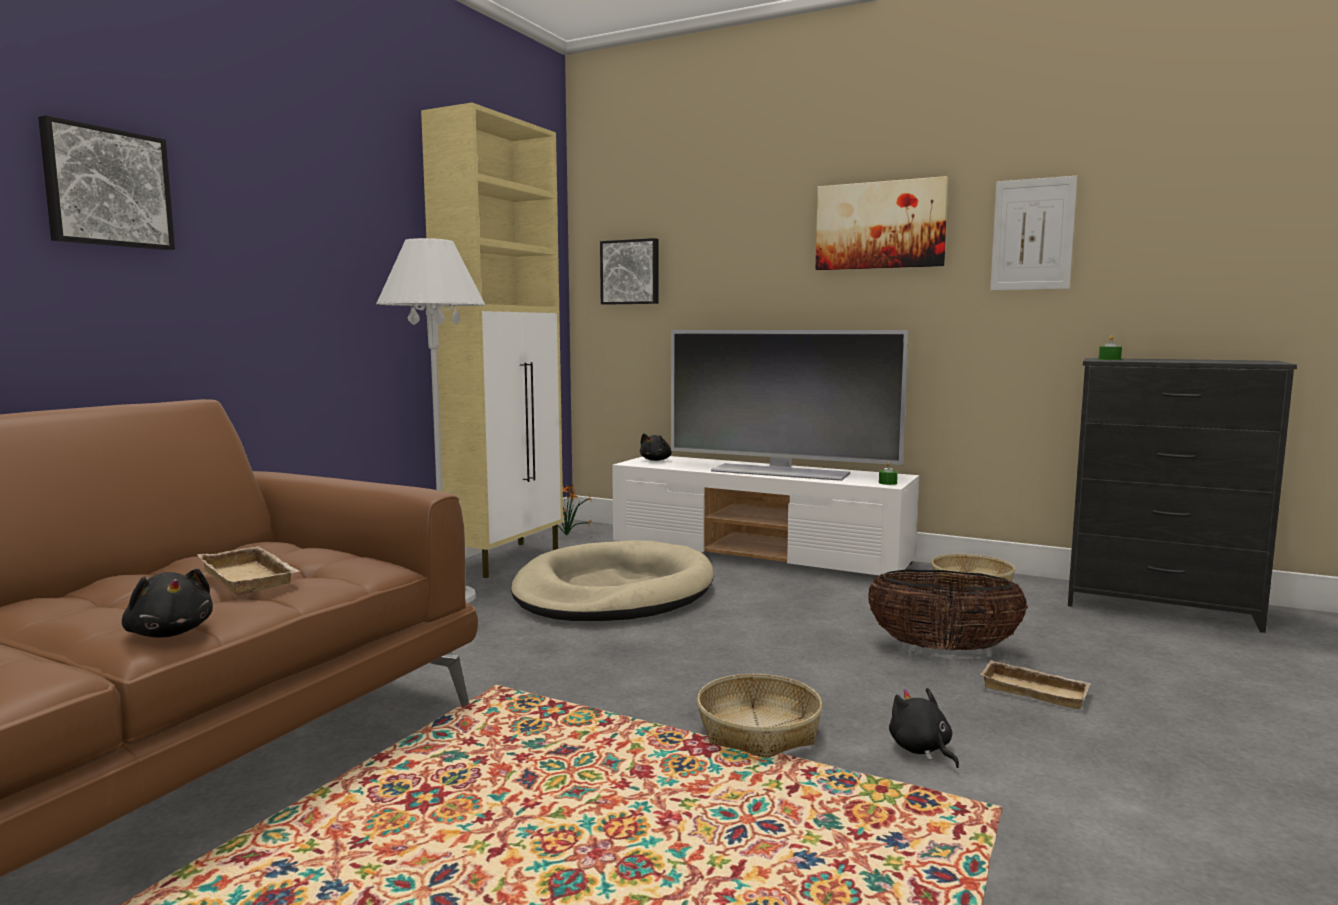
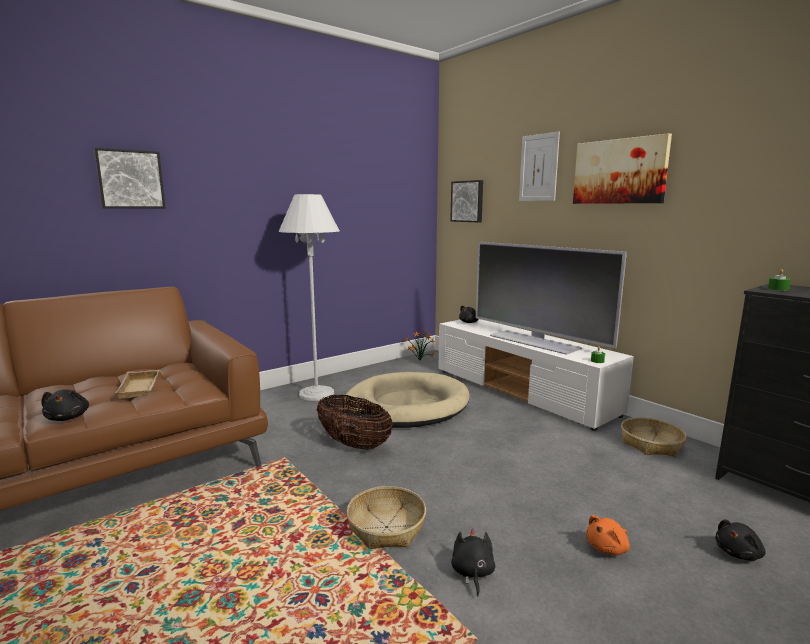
camera: 25 degrees right, 5 degrees up
(506, 559) = (372, 372): beige cabinet -> none
(943, 648) = (573, 494): basket -> basket (354, 444)
(1032, 234) = (736, 179): picture -> picture (538, 168)
(1036, 690) = (608, 548): beige tray -> orange plush toy
(1156, 666) = (739, 553): none -> black plush toy

